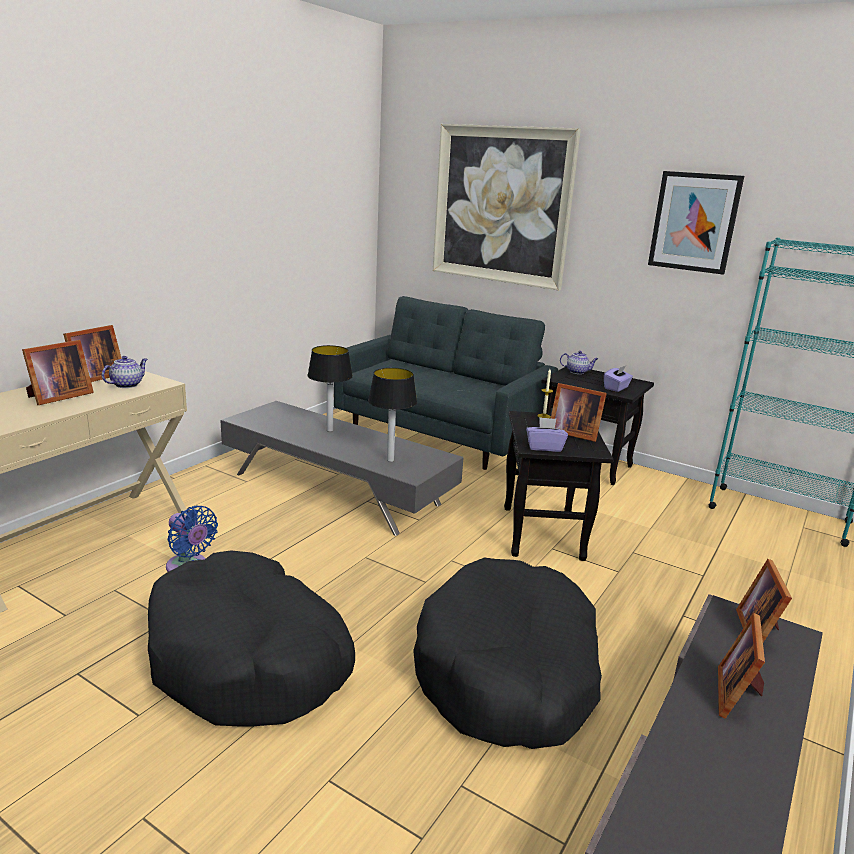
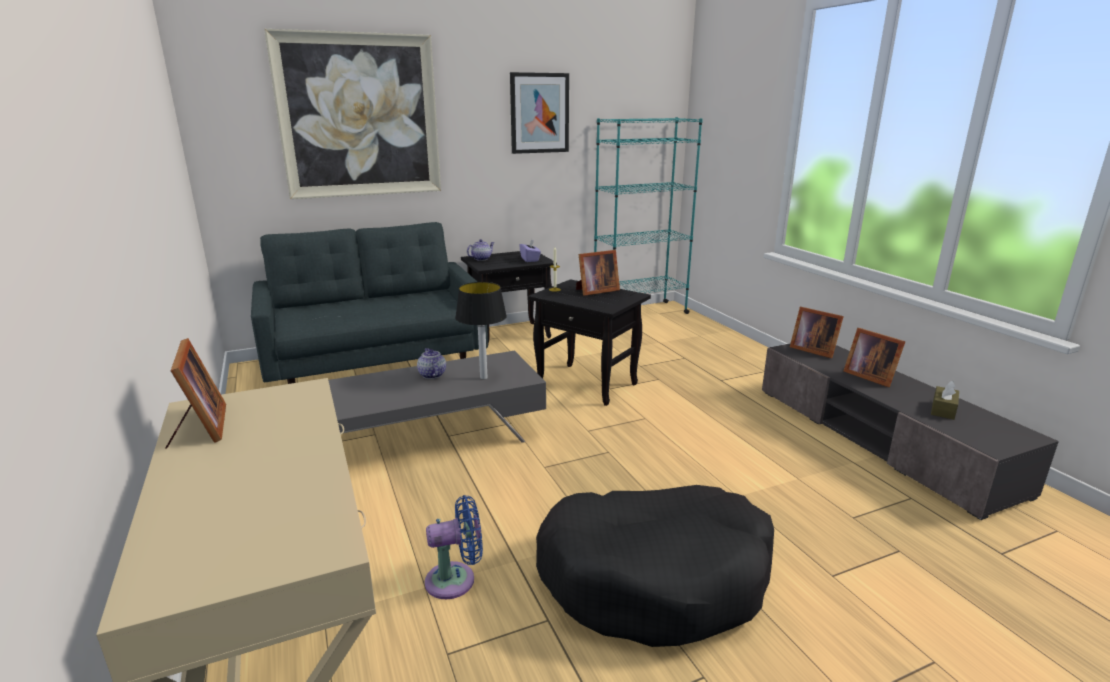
camera: 55 degrees left, 0 degrees up
(57, 397) = (247, 463): picture frame -> none
(127, 385) = (275, 410): teapot -> teapot (431, 374)
(329, 430) = (376, 386): table lamp -> none
(508, 672) = (744, 458): black dog bed -> none
(544, 447) = (612, 304): purple tissue box -> none
(711, 784) = (943, 409): none -> brown tissue box

